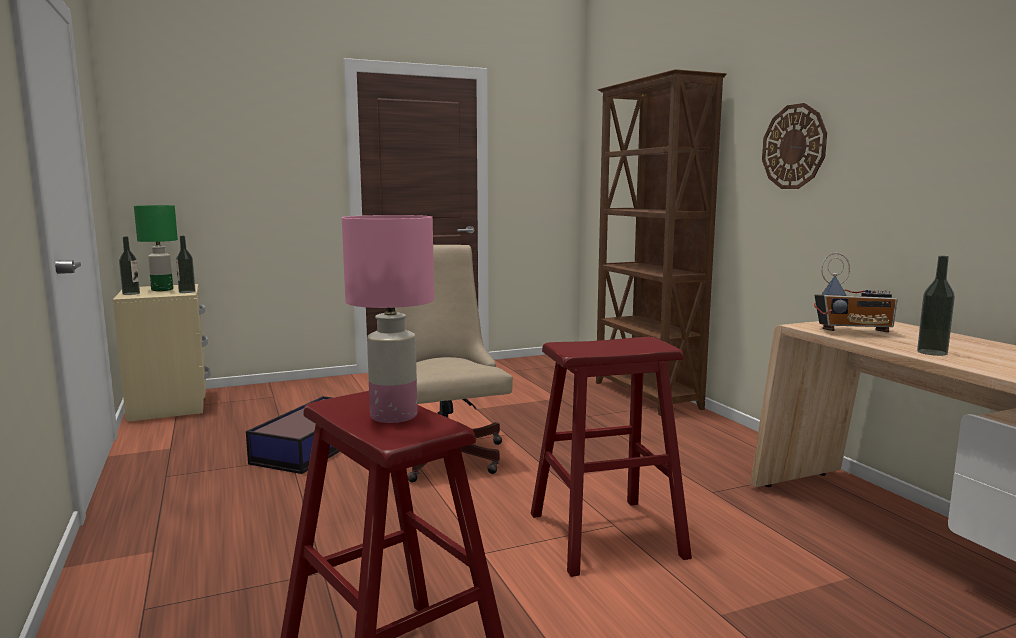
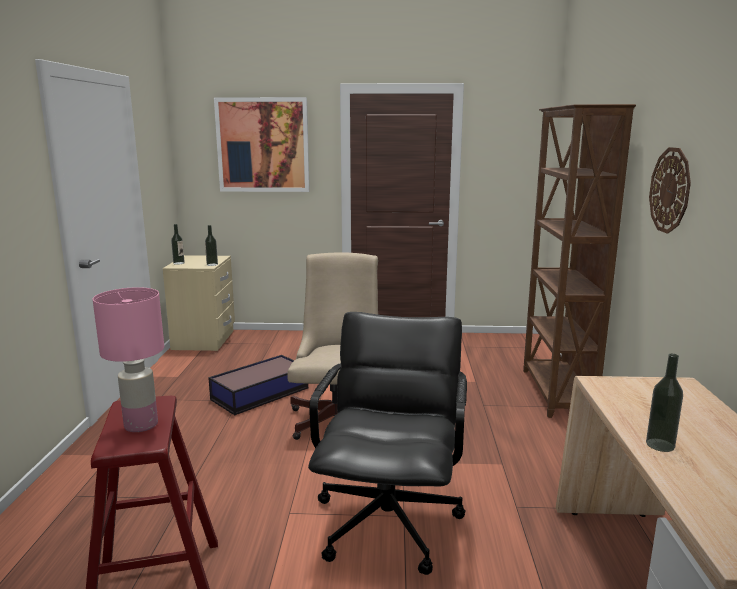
camera: 25 degrees right, 5 degrees up
(162, 290) = (201, 260): green table lamp -> none
(242, 132) = (263, 145): none -> picture
(606, 535) = (389, 523): red stool -> black office chair
(854, 331) = (632, 399): radio -> none

